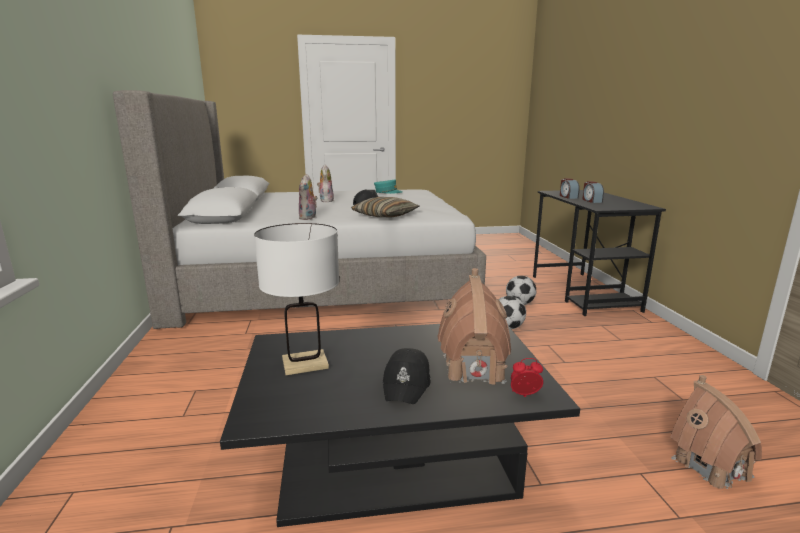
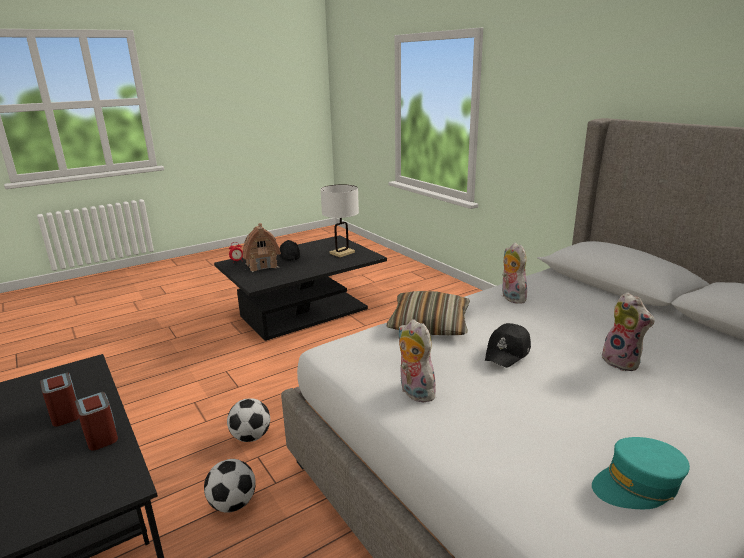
camera: 155 degrees right, 5 degrees up
(429, 204) = (414, 392): none -> plush toy
(710, 466) = (132, 349): toy house -> none

